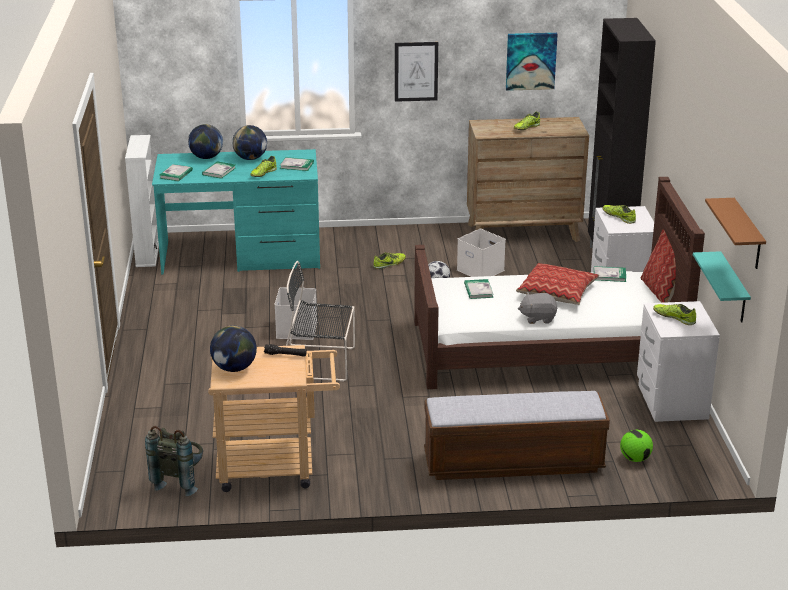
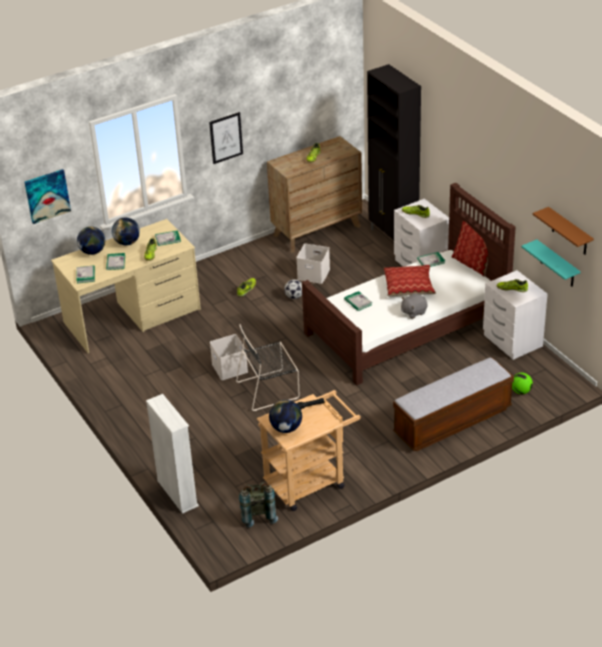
camera: 25 degrees left, 10 degrees up
(147, 253) = (59, 338): white bookcase -> white bookcase (177, 493)
(242, 255) = (132, 316): turquoise desk -> beige desk
(531, 61) = (303, 106): picture -> picture (47, 195)

